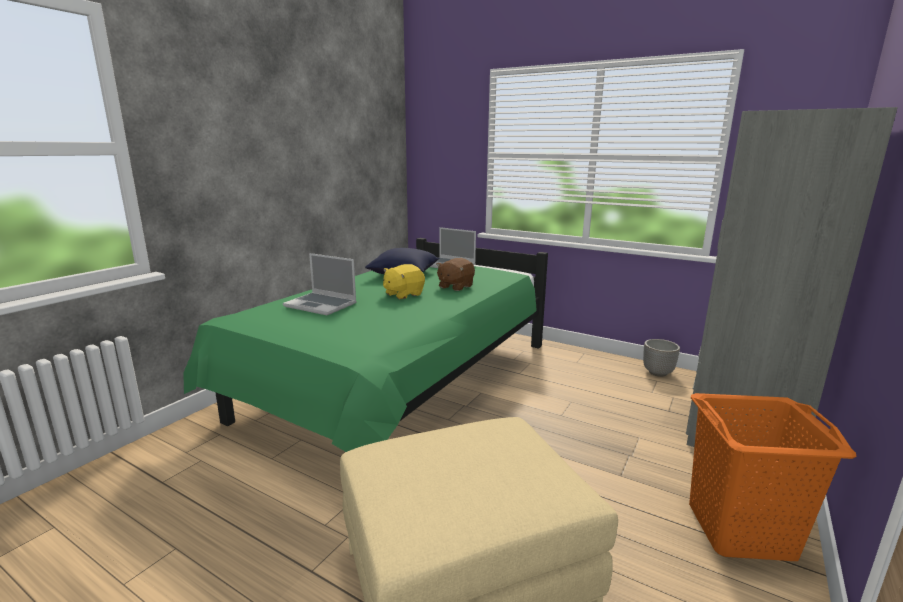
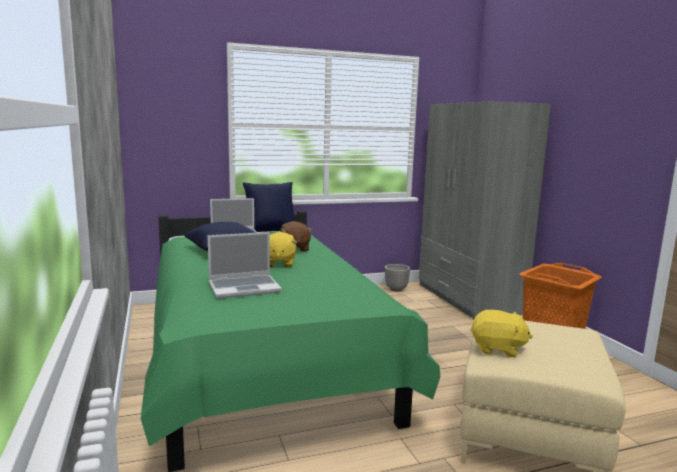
camera: 50 degrees left, 5 degrees down
(405, 449) = (497, 349): none -> yellow plush toy
(502, 267) = (270, 230): none -> blue pillow

